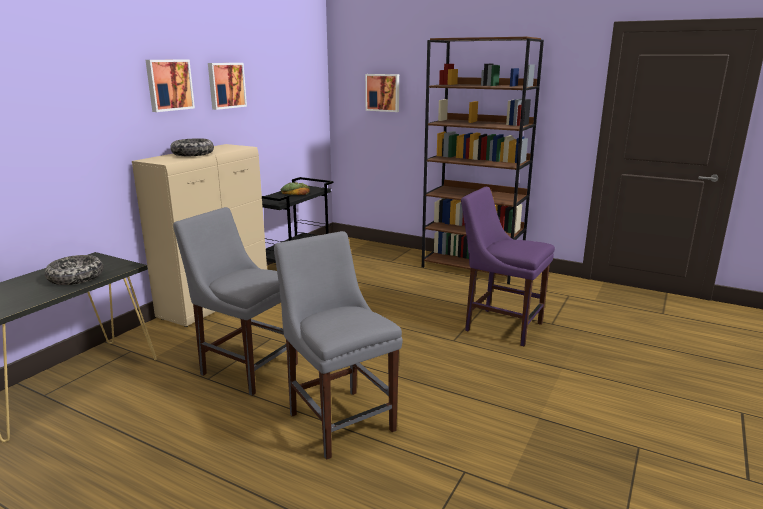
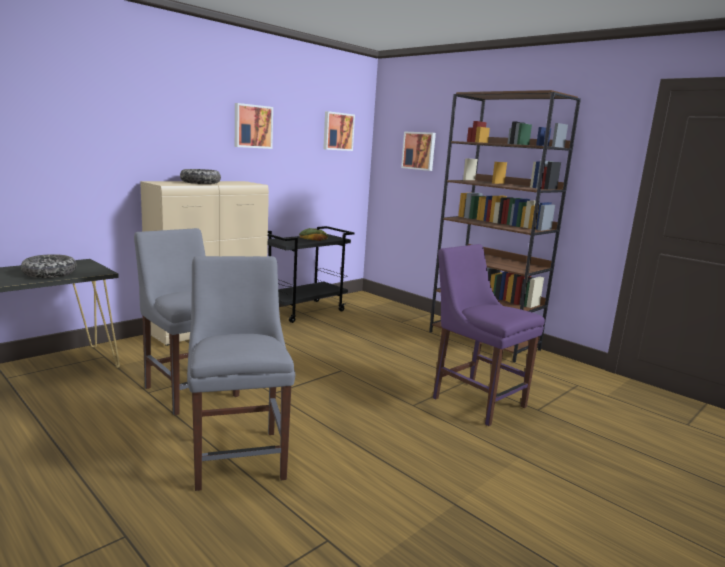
camera: 15 degrees right, 5 degrees down
(169, 85) = (190, 117): picture -> picture (337, 131)

